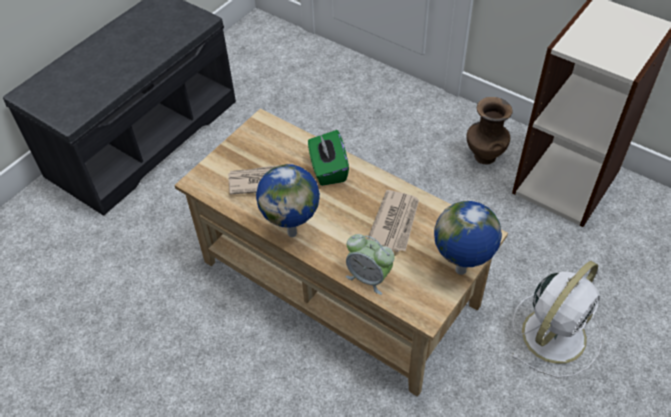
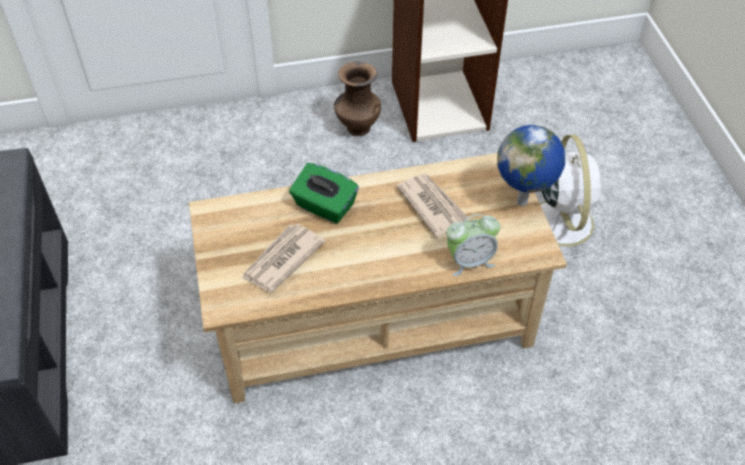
camera: 50 degrees left, 0 degrees up
(293, 232) = (366, 278): globe -> none

